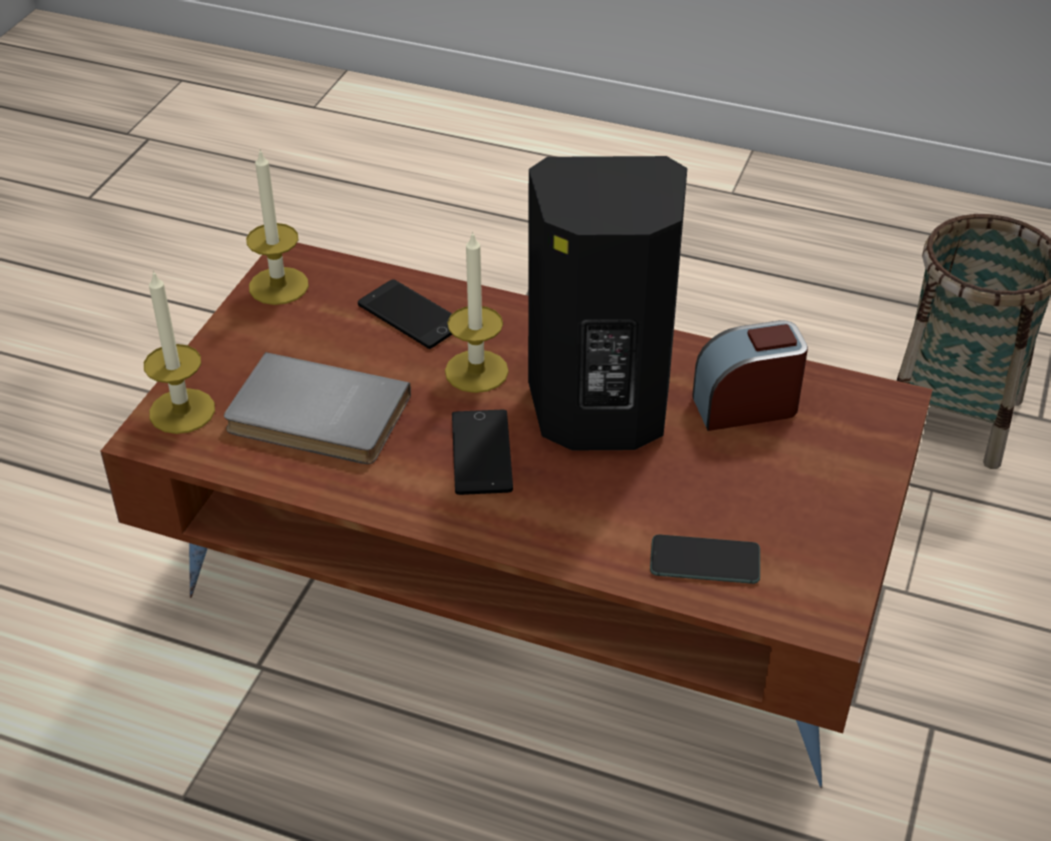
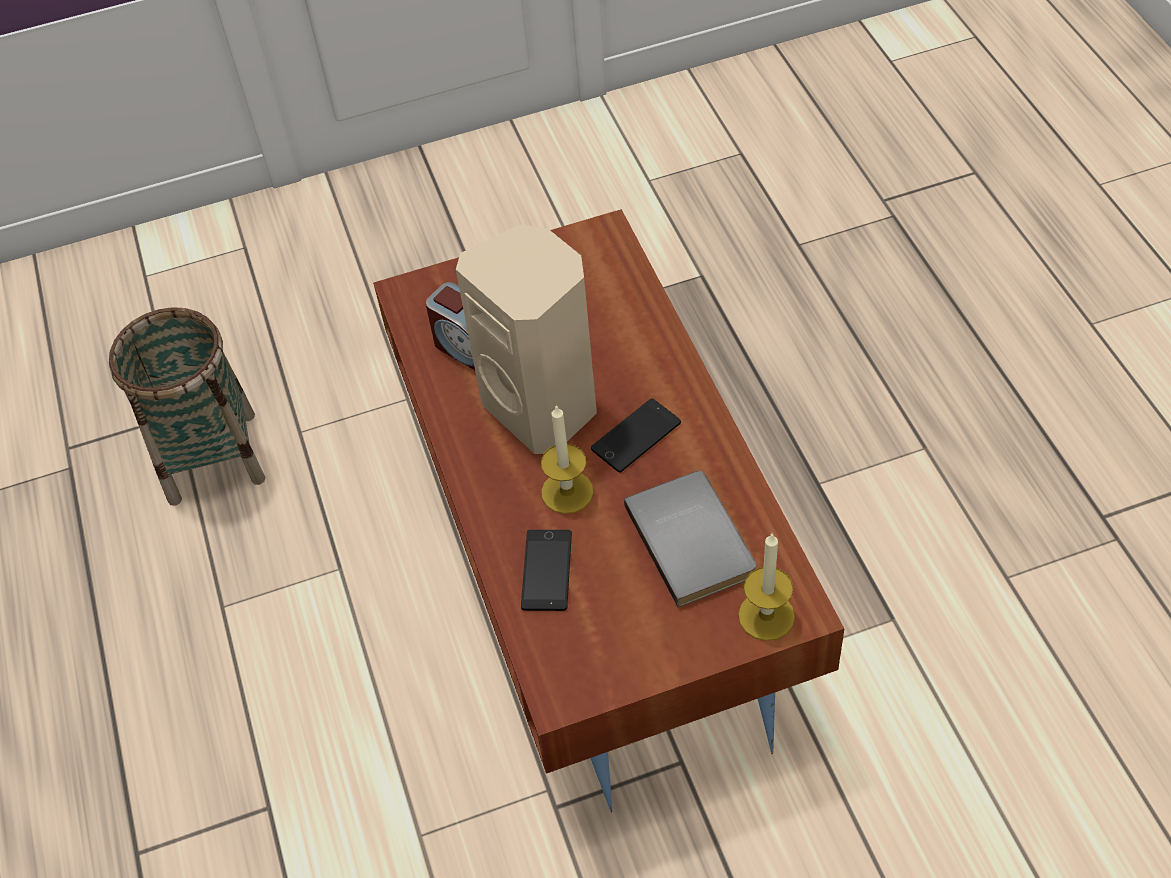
camera: 125 degrees left, 10 degrees up
(278, 286) = (593, 678): candle -> none
(599, 413) = (544, 407): black speaker -> beige speaker
(705, 560) = (615, 294): phone -> none

